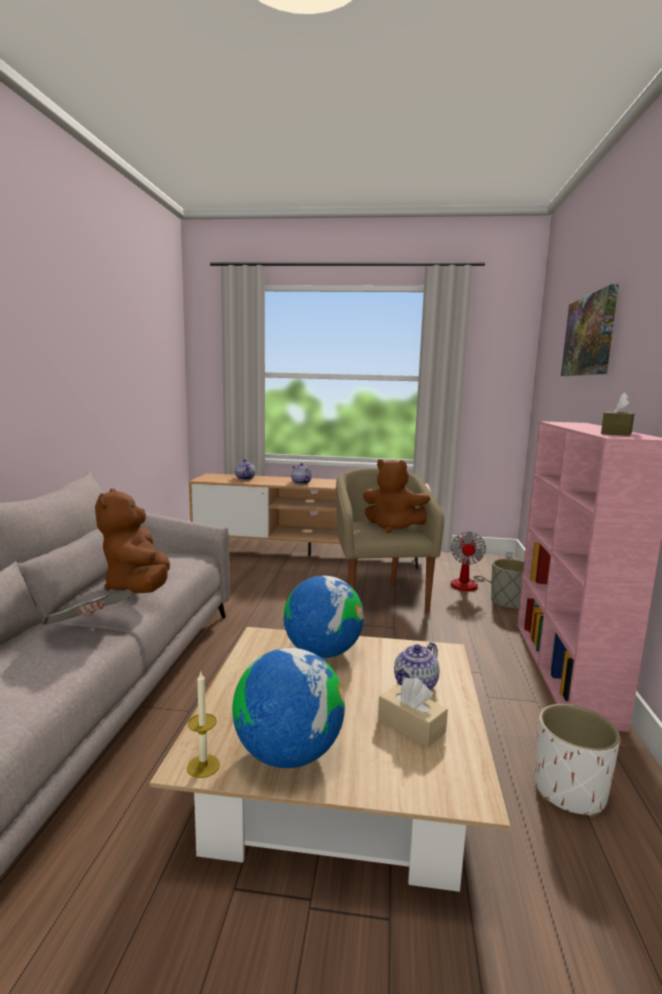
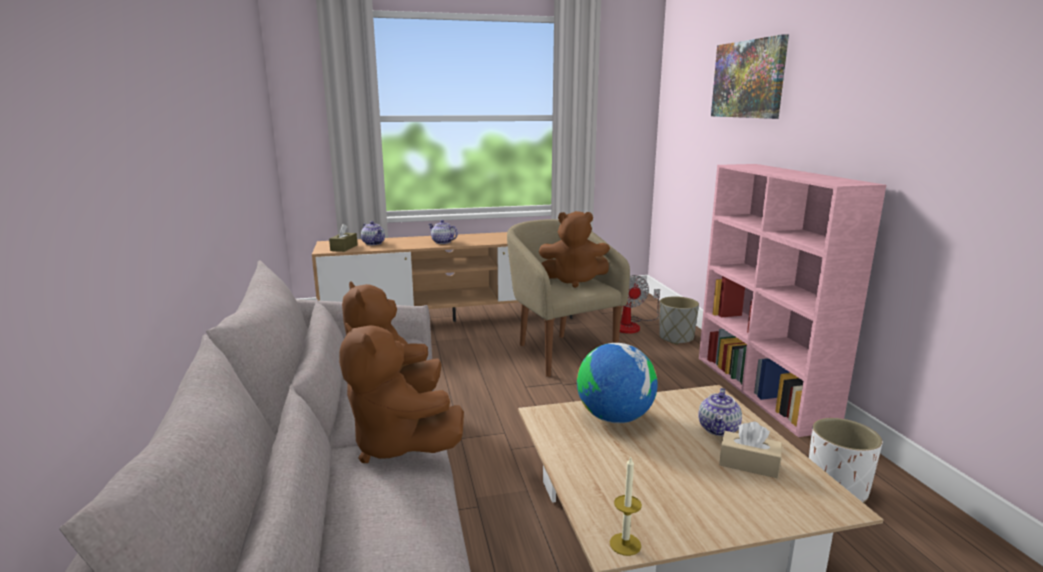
camera: 20 degrees left, 5 degrees up
(88, 630) = (397, 445): newspaper -> brown plush toy
(288, 754) = (682, 514): globe -> none
(616, 433) = (824, 178): brown tissue box -> brown tissue box (344, 248)

